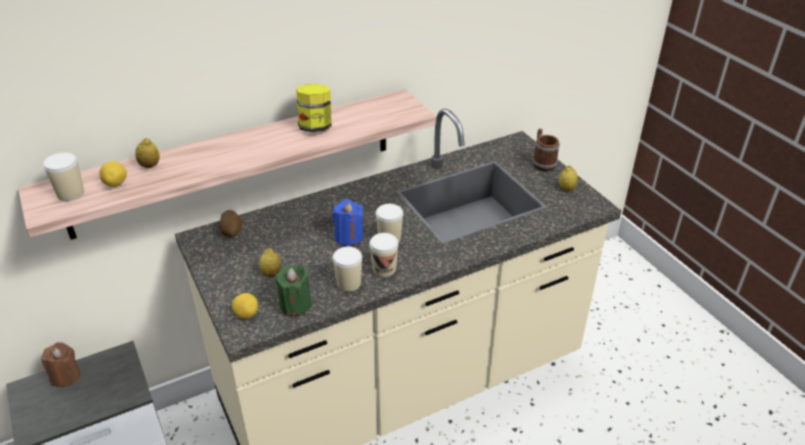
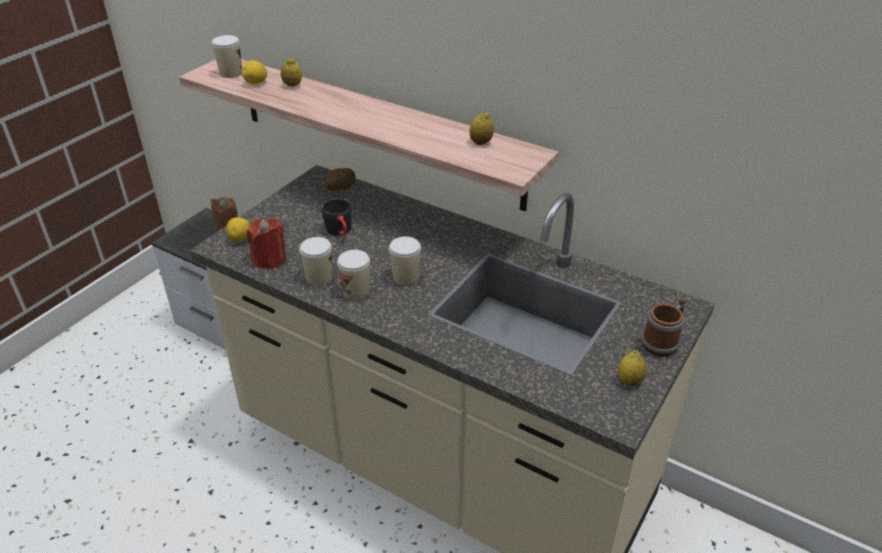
camera: 60 degrees right, 0 degrees up
(271, 273) = (301, 230): lemon -> lemon (481, 142)
(295, 304) = (269, 259): green candle -> red candle
(296, 252) = (340, 231): none -> black mug
(315, 127) = (425, 130): jar -> none
(349, 236) = (387, 252): blue candle -> none

